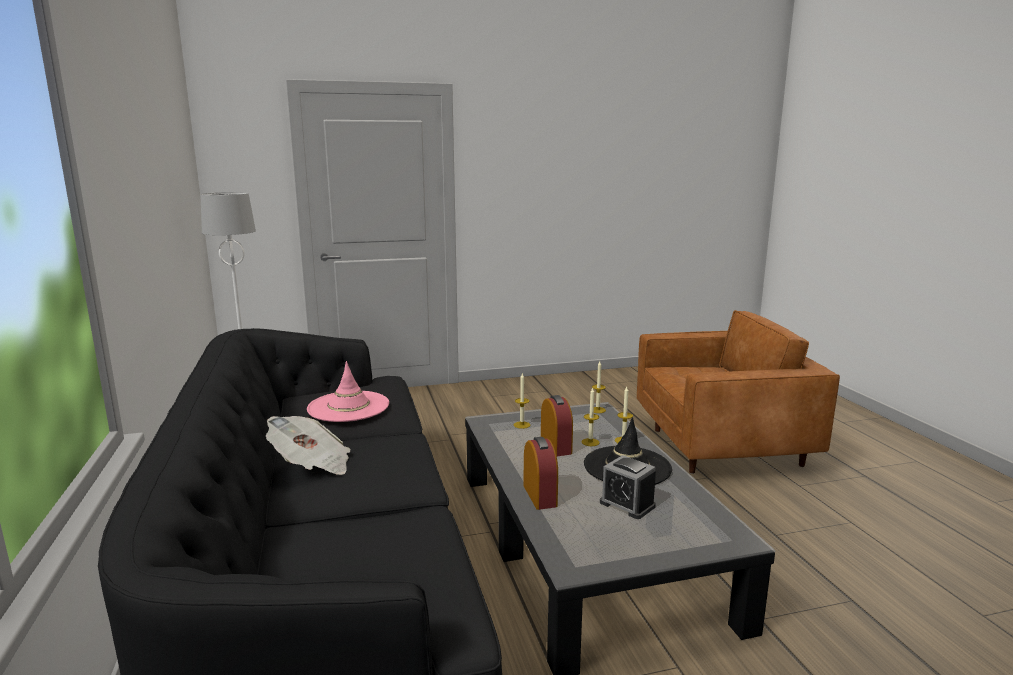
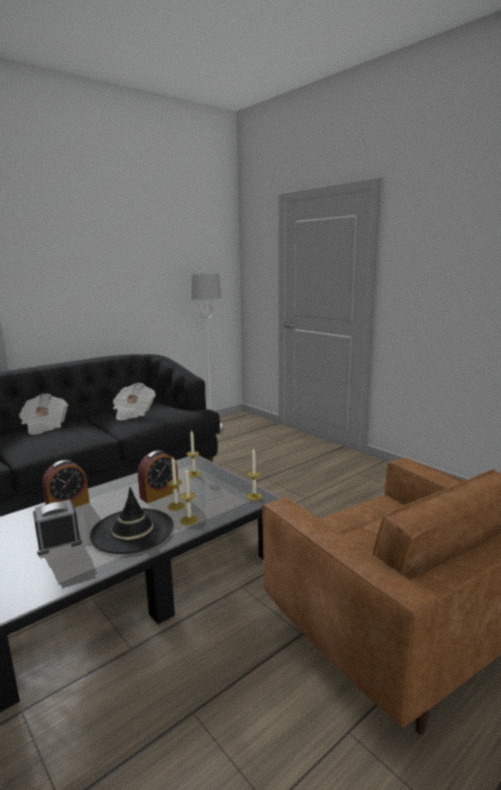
camera: 65 degrees right, 0 degrees up
(348, 407) = (133, 413): pink hat -> newspaper
(627, 504) = (58, 542): alarm clock -> alarm clock turned 45 degrees clockwise

